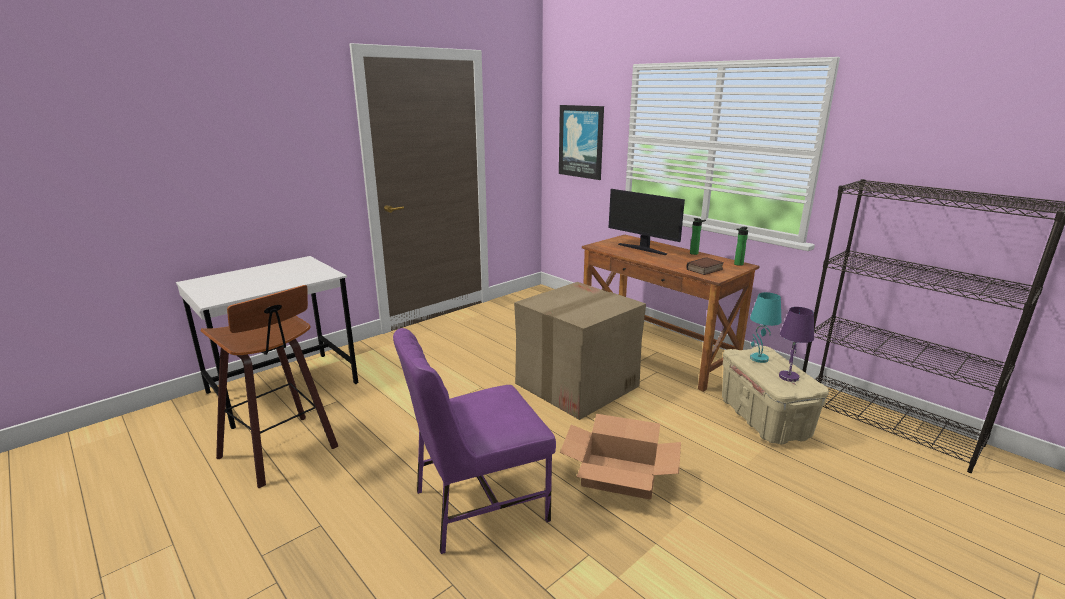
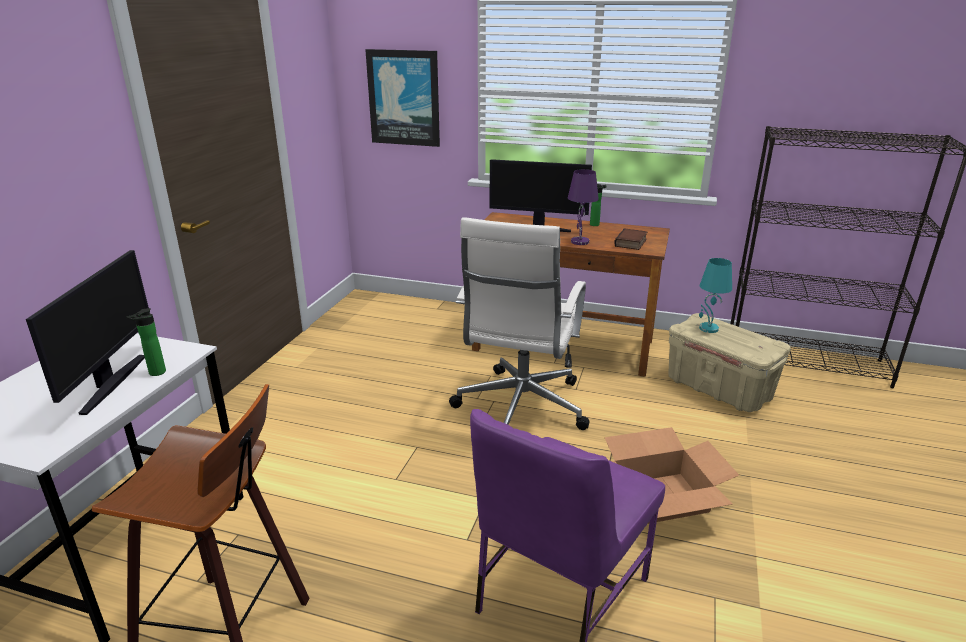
camera: 30 degrees left, 5 degrees up
(278, 280) = (111, 383): none -> monitor
(576, 385) = (520, 408): cardboard box -> white office chair
(737, 264) = (650, 230): bottle -> bottle (155, 373)
(788, 376) = (750, 341): purple table lamp -> purple table lamp (579, 242)

